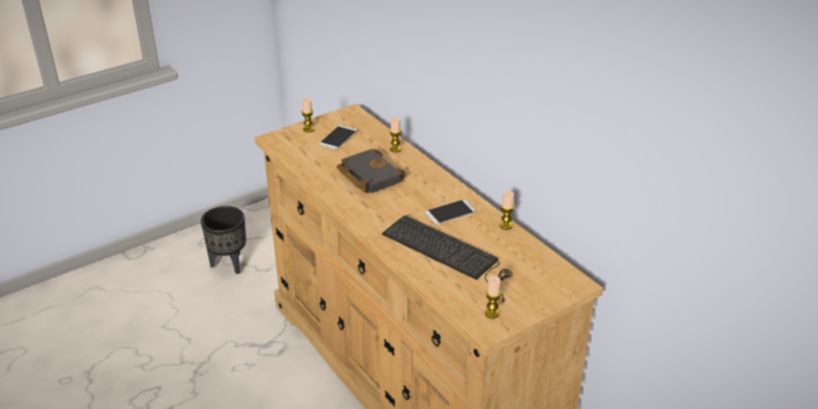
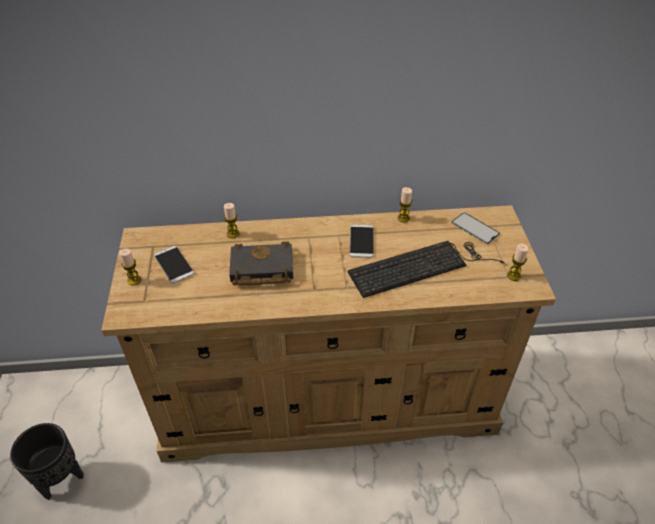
camera: 60 degrees left, 10 degrees up
(537, 272) = (475, 228): none -> phone

